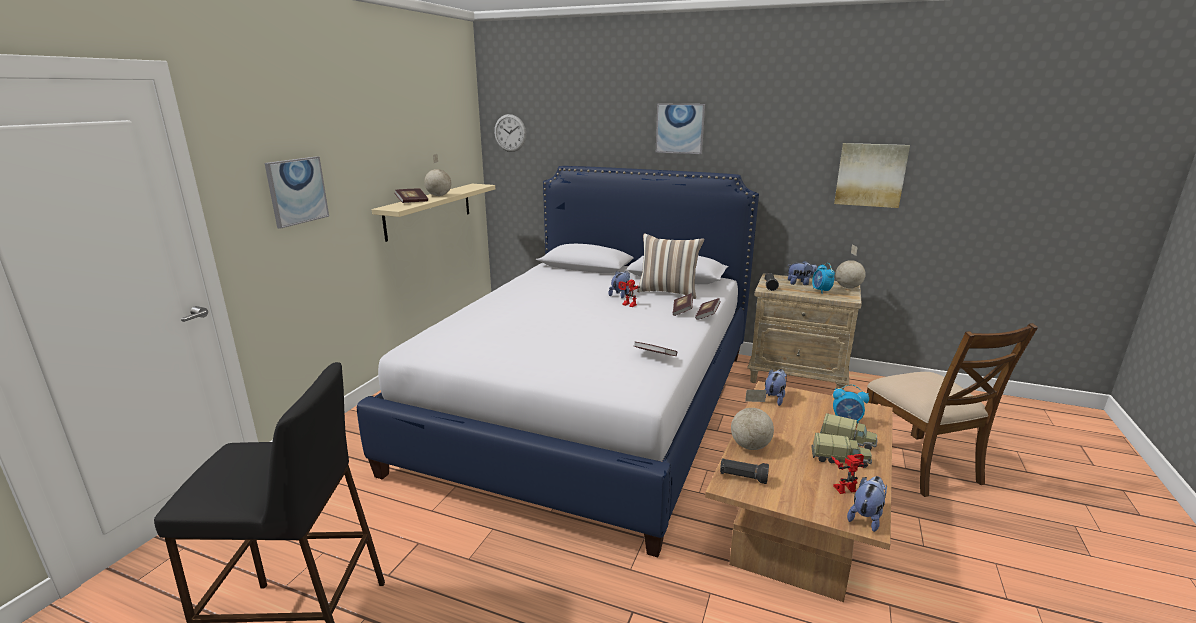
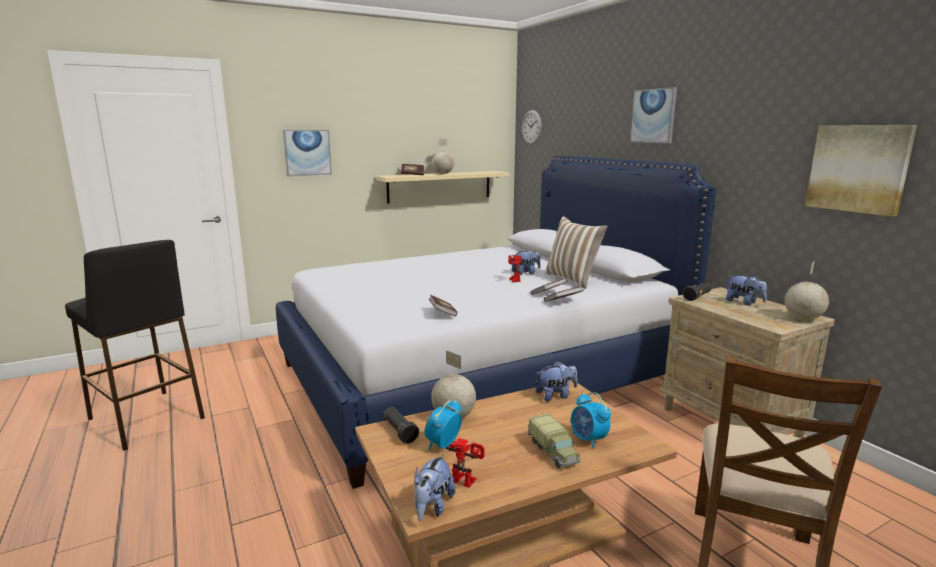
camera: 40 degrees right, 5 degrees down
(821, 291) = (753, 313): alarm clock -> alarm clock (443, 445)
(840, 459) = (511, 460): toy truck -> none
(866, 517) = (432, 507): plush toy -> plush toy turned 120 degrees clockwise

